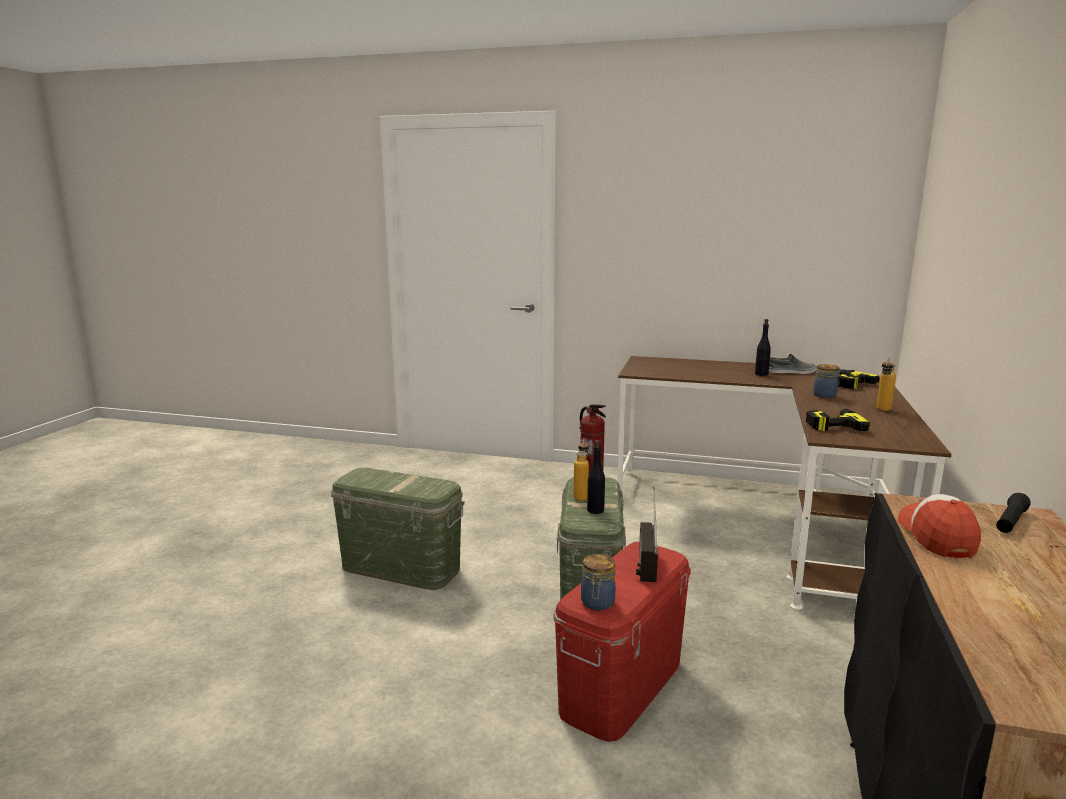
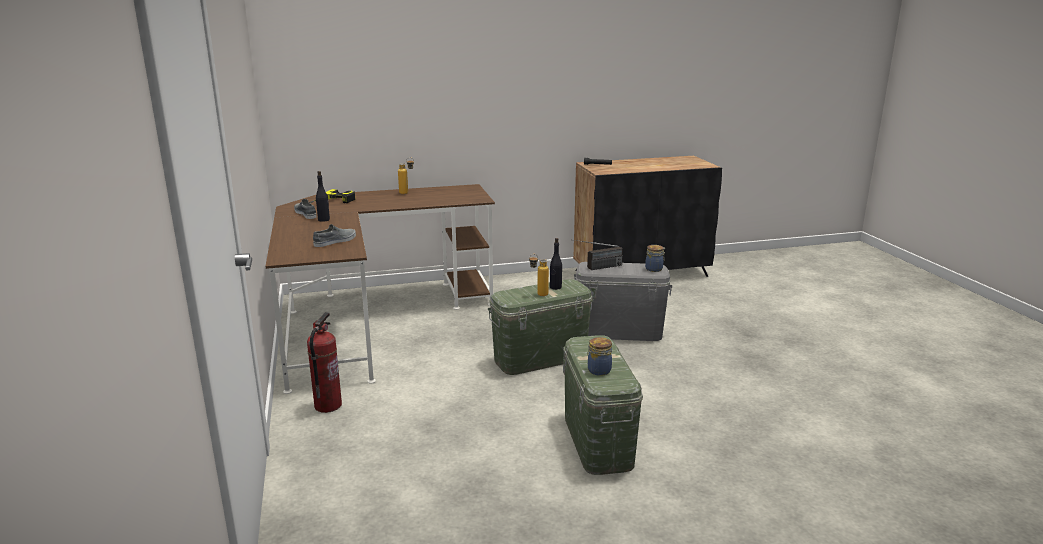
camera: 120 degrees left, 5 degrees up
(622, 687) = (619, 331): red storage box -> grey storage box
(678, 372) = (336, 241): none -> grey shoe
(825, 395) = (380, 203): jar -> jar (598, 370)
(830, 422) = (448, 200): power drill -> none
(936, 536) = (626, 170): cap -> none

